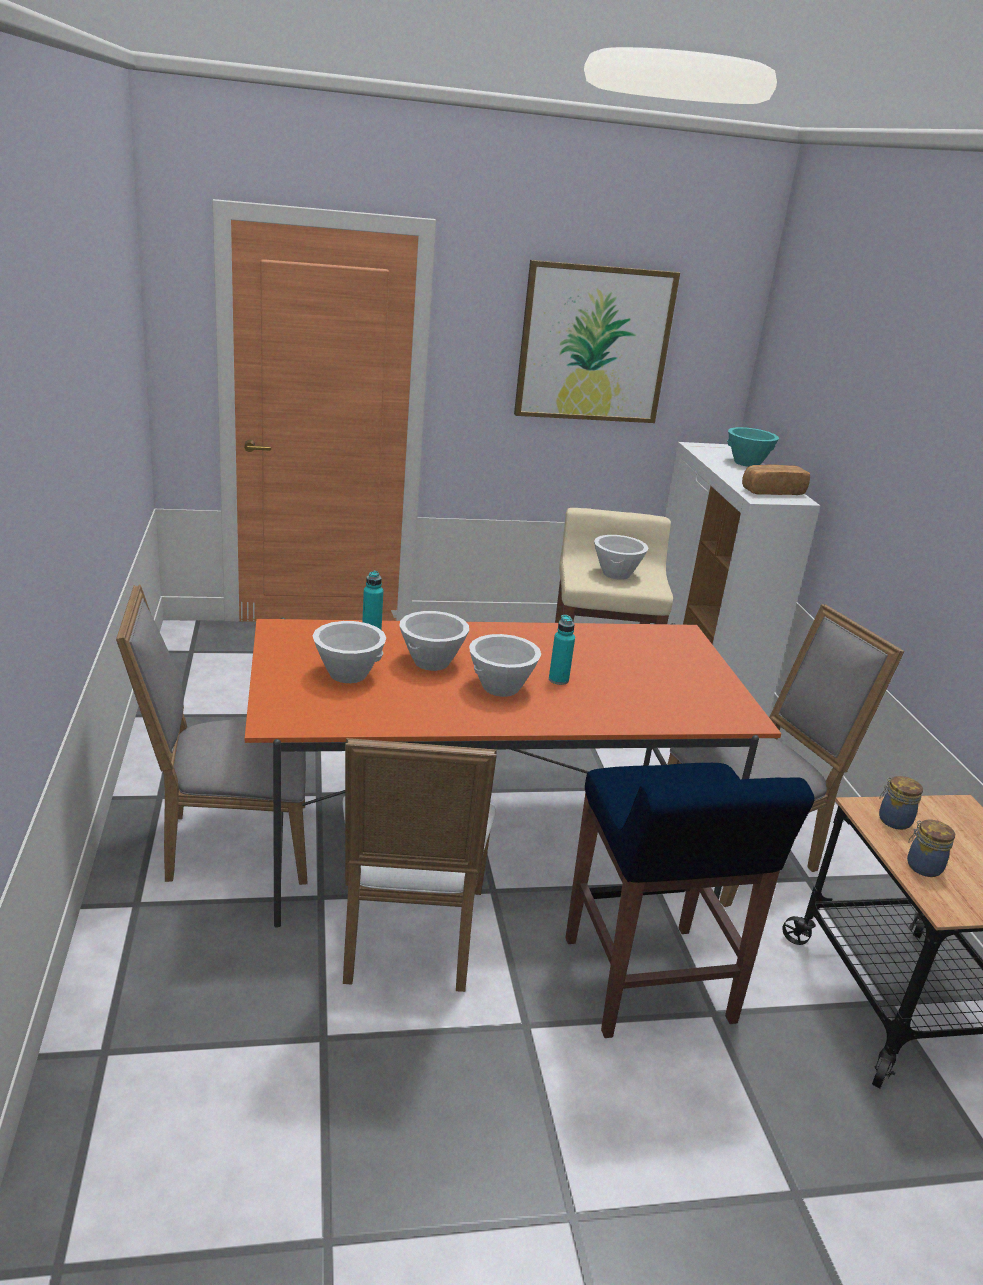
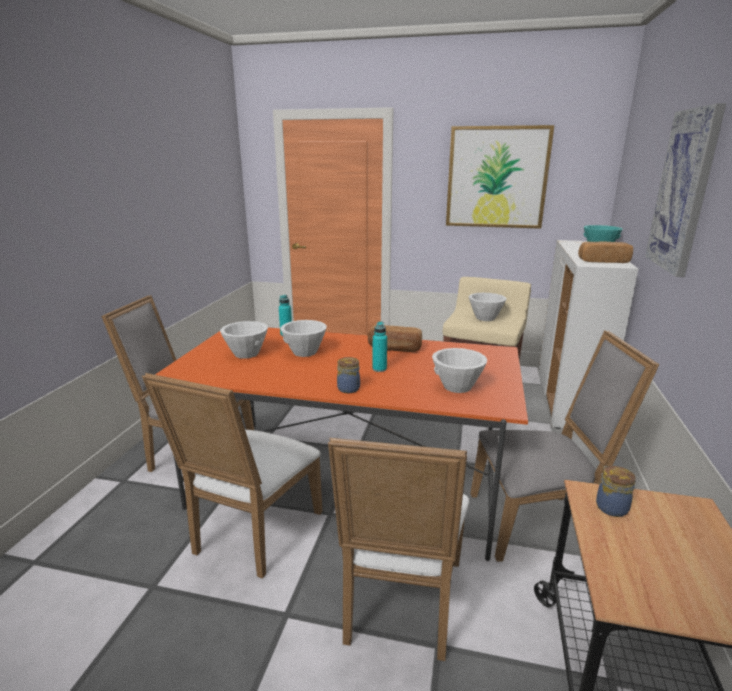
camera: 25 degrees right, 5 degrees down
(501, 688) = (334, 369): white bowl -> white bowl (457, 387)
(548, 642) = (394, 348): none -> bread
(648, 982) = (399, 606): blue stool -> white chair
(894, 424) = (683, 191): none -> picture
(922, 866) = (616, 553): jar -> jar (348, 388)

